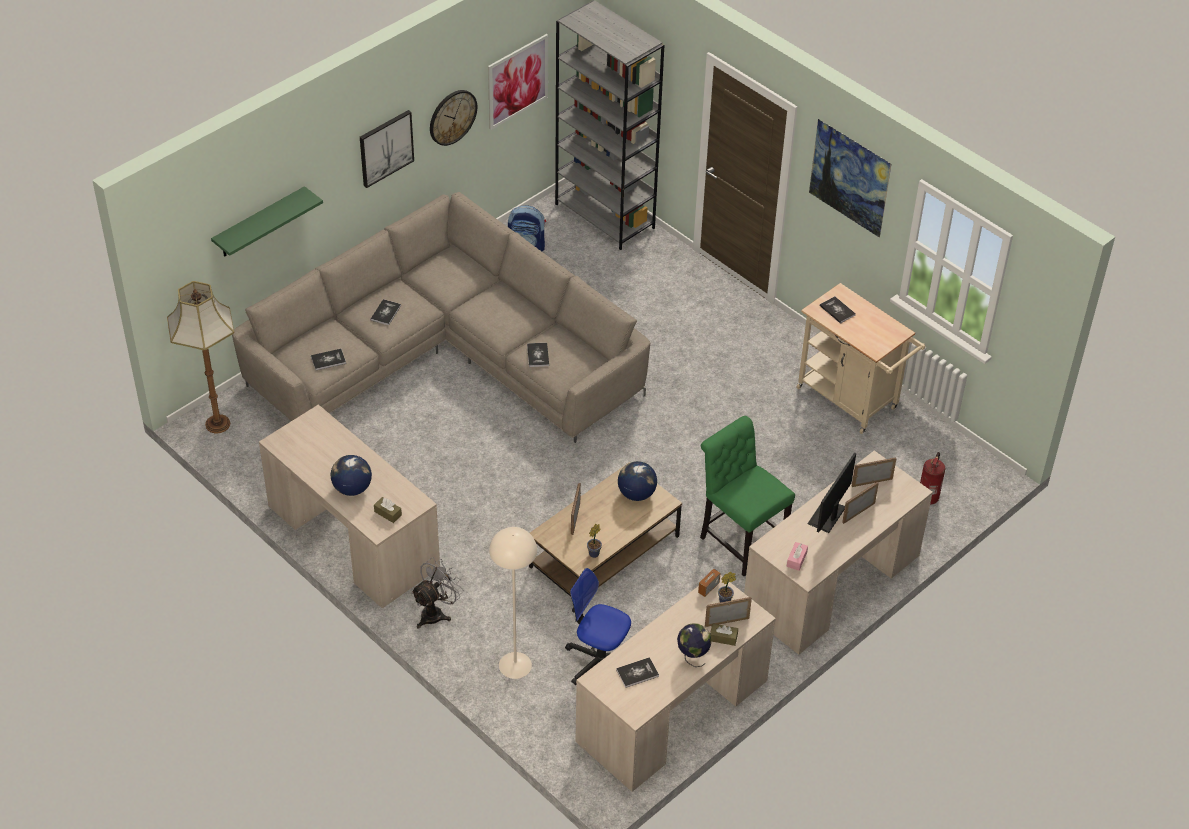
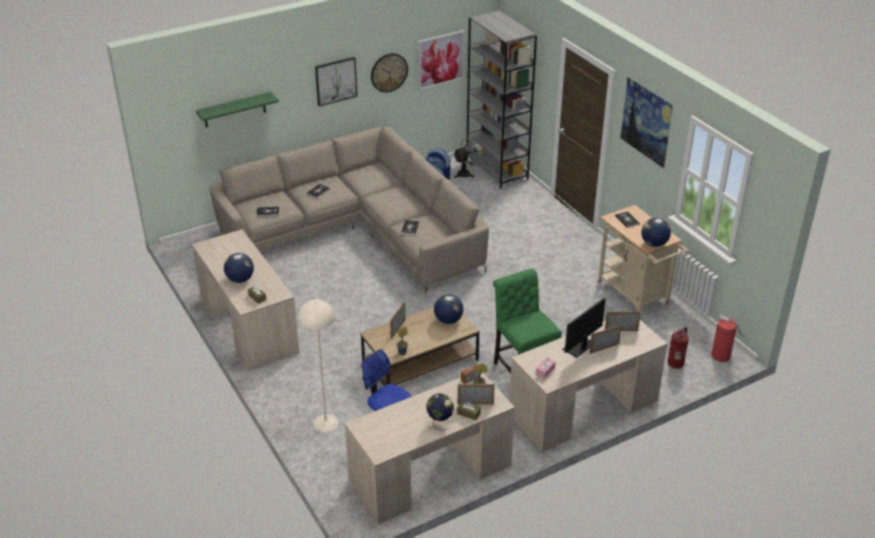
camera: 15 degrees right, 10 degrees down
(217, 423) = (191, 248): floor lamp -> none
(436, 612) = (284, 380): grey fan -> grey fan (466, 173)
(637, 673) = (392, 426): book -> none
(881, 344) = (654, 244): none -> globe
(981, 475) = (721, 356): none -> fire extinguisher

